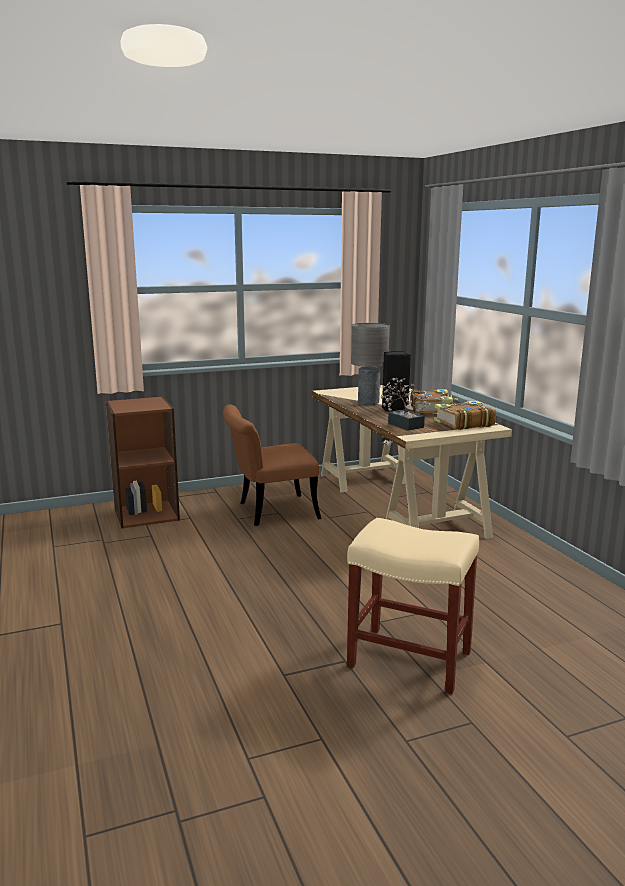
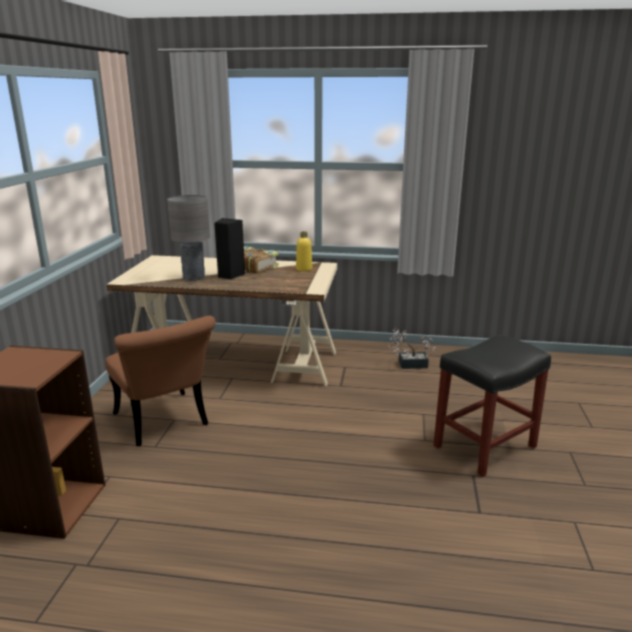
camera: 60 degrees left, 5 degrees up
(269, 512) = (165, 423): brown chair -> brown chair turned 45 degrees counterclockwise
(403, 424) = (277, 284): potted plant -> potted plant (409, 364)
(407, 659) = (484, 447): beige stool -> black stool
(463, 423) = (304, 269): book -> yellow bottle

